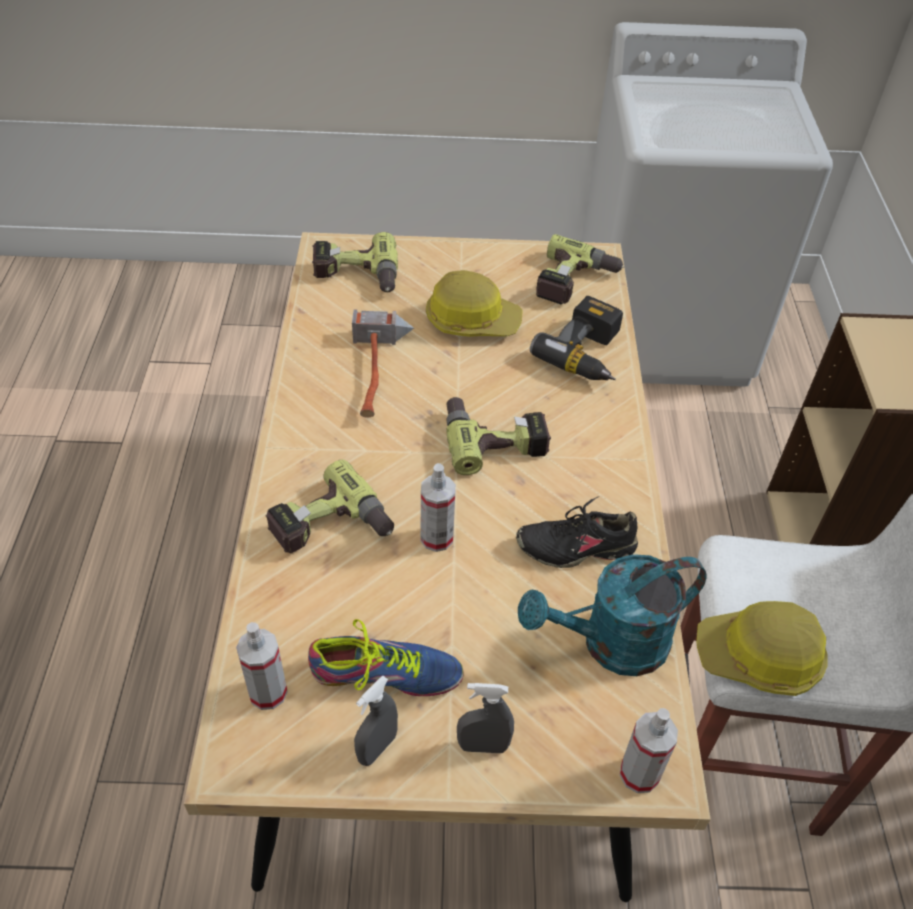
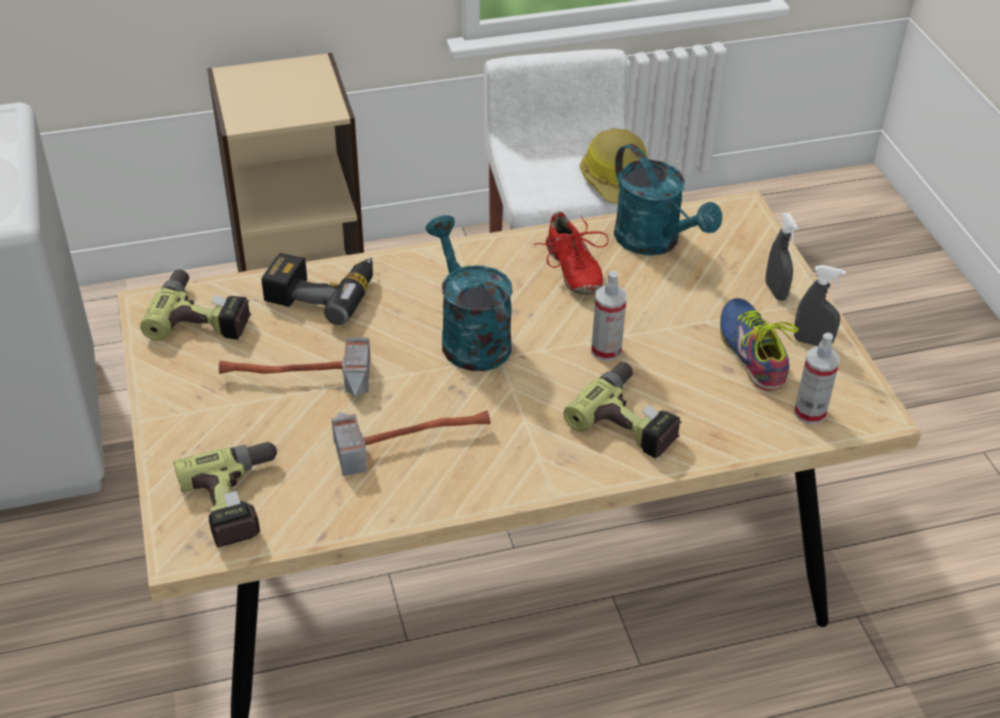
camera: 105 degrees left, 5 degrees down
(472, 320) = (294, 383): hard hat -> hammer
(494, 438) = (469, 336): power drill -> turquoise watering can
(576, 546) = (572, 270): black shoe -> red shoe
(639, 774) = (748, 220): spray bottle -> none

